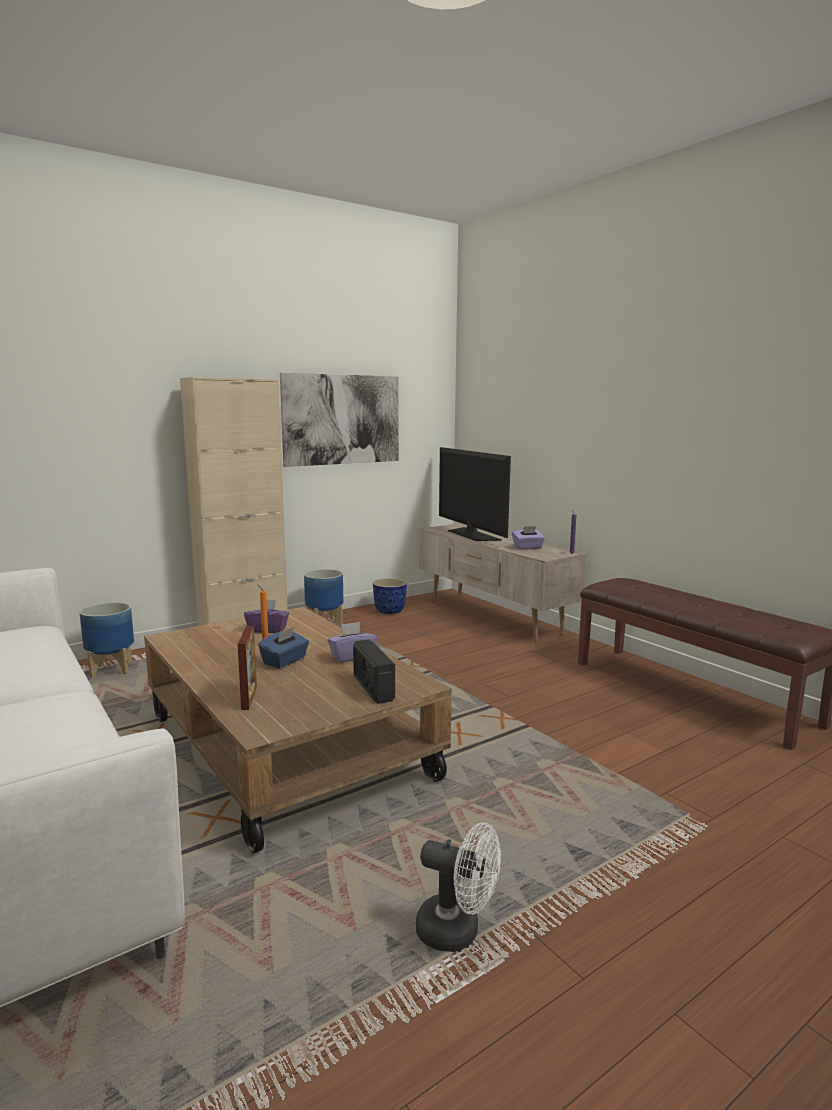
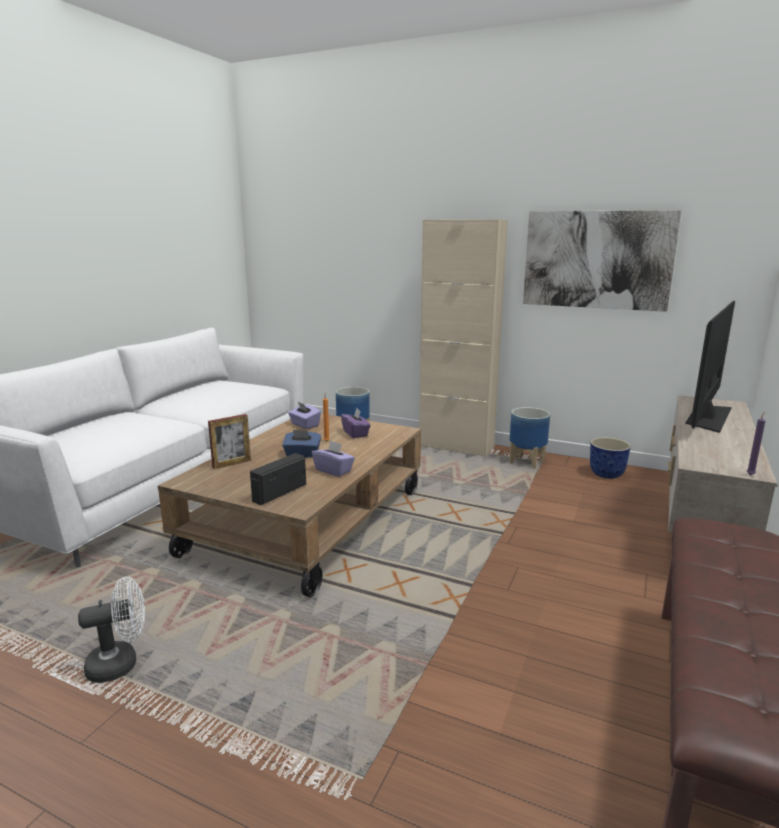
camera: 60 degrees right, 5 degrees up
(458, 932) = (121, 664): white fan -> white fan turned 105 degrees counterclockwise
(528, 547) = (719, 449): purple tissue box -> purple tissue box (304, 425)

